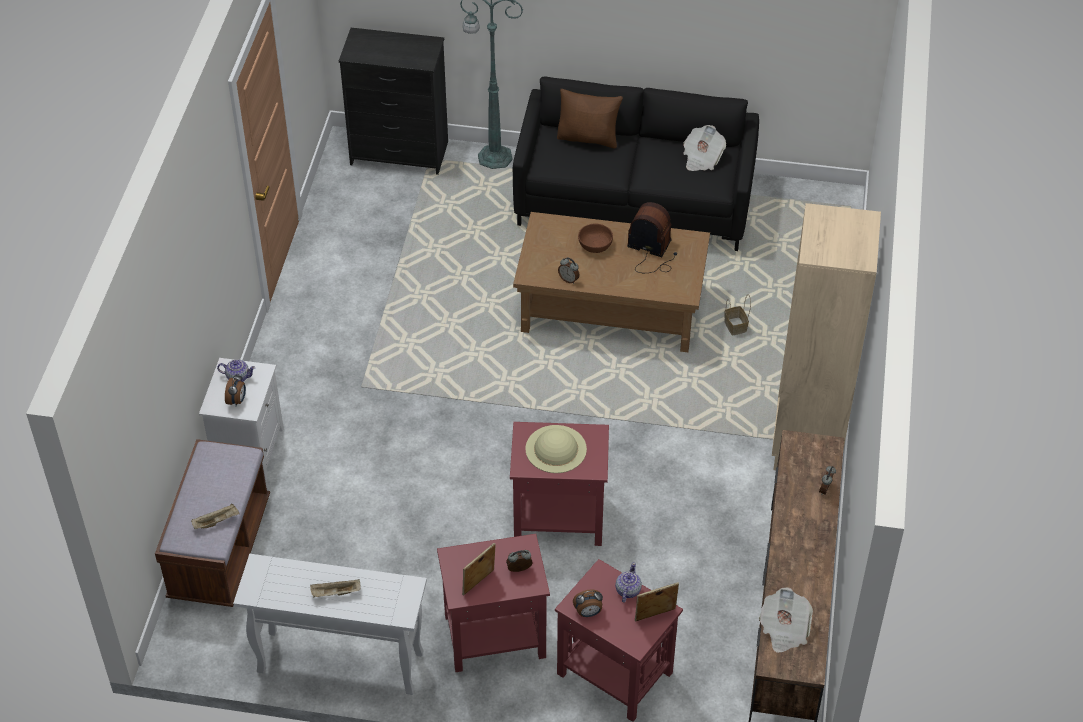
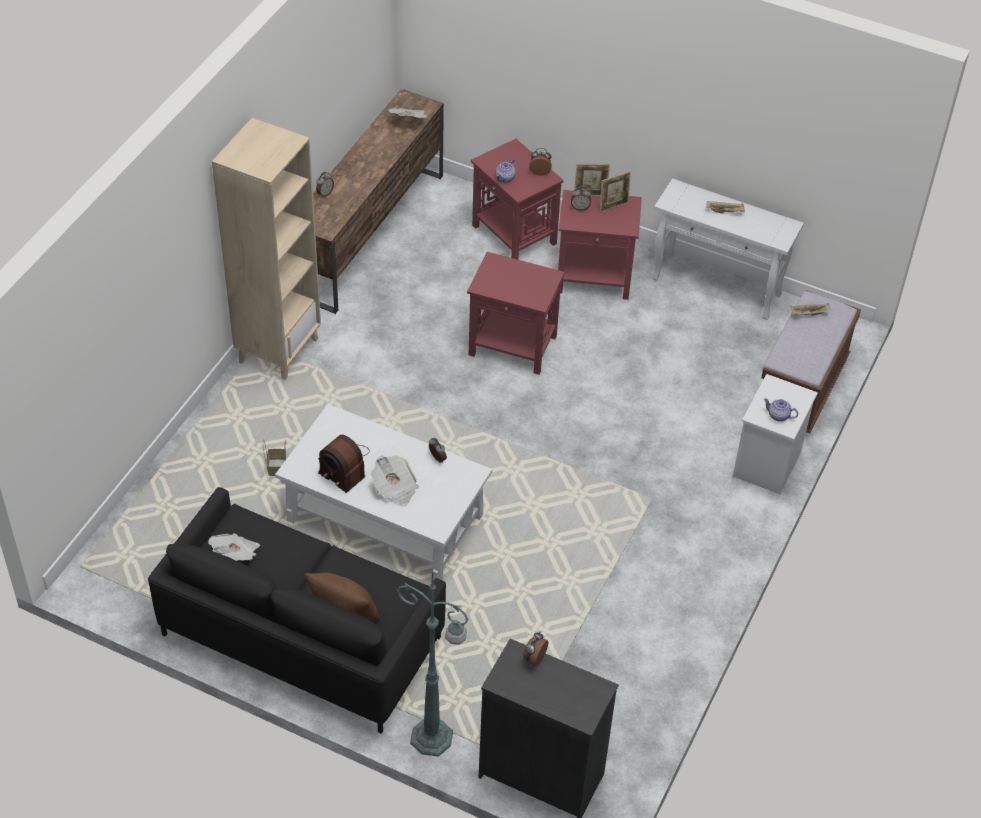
camera: 165 degrees left, 0 degrees up
(237, 400) = (781, 395): alarm clock -> alarm clock (534, 658)
(555, 449) = (518, 282): beige hat -> none
(595, 245) = (395, 488): brown bowl -> newspaper
(611, 307) = (384, 518): brown coffee table -> white coffee table
(655, 616) = (493, 159): picture frame -> picture frame (590, 194)

